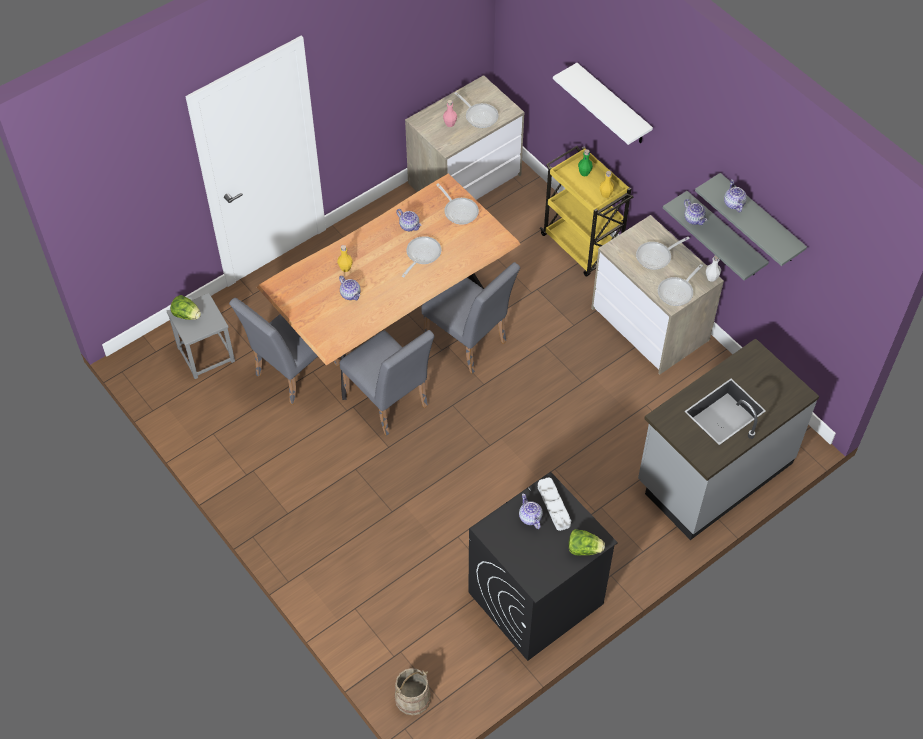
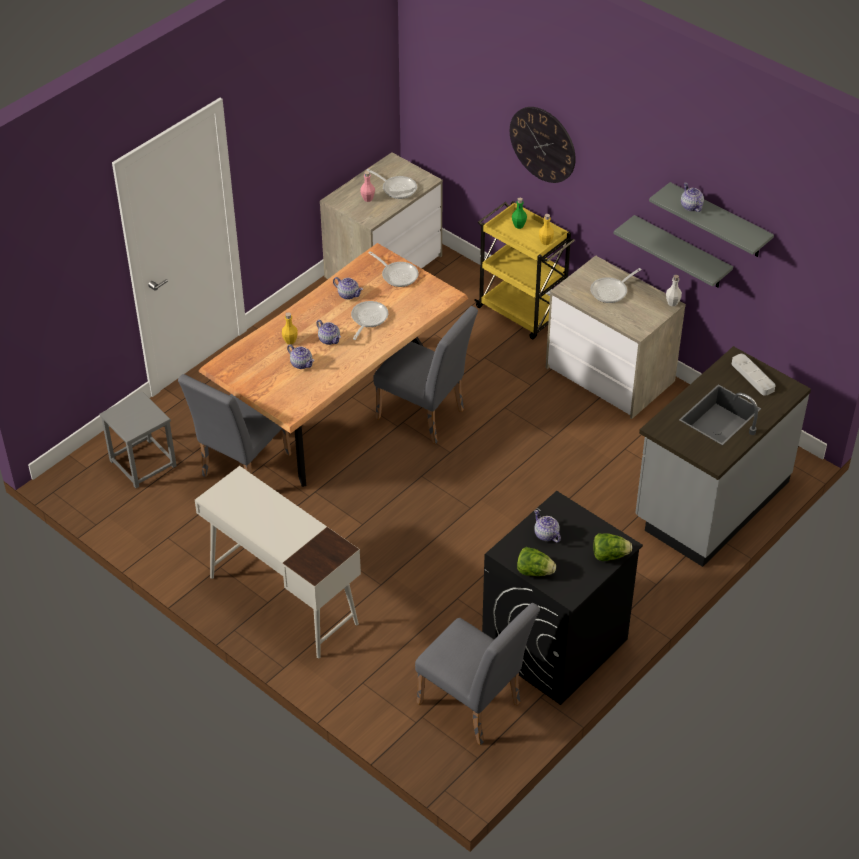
camera: 10 degrees left, 10 degrees down
(187, 315) = (123, 414): lettuce -> lettuce (534, 571)
(301, 513) = (282, 599): none -> white desk
(389, 404) = (354, 484): grey chair -> grey chair (474, 708)
(412, 698) = (446, 759): beige bucket -> none
(554, 505) = (568, 520): grey tray -> grey tray (752, 377)
(613, 105) = (543, 144): white shelf -> wall clock
(677, 292) = (641, 319): frying pan -> none
(694, 219) = (648, 238): teapot -> teapot (329, 339)

